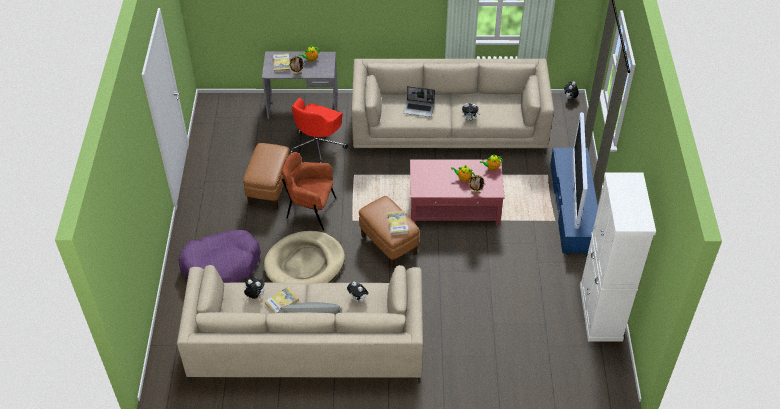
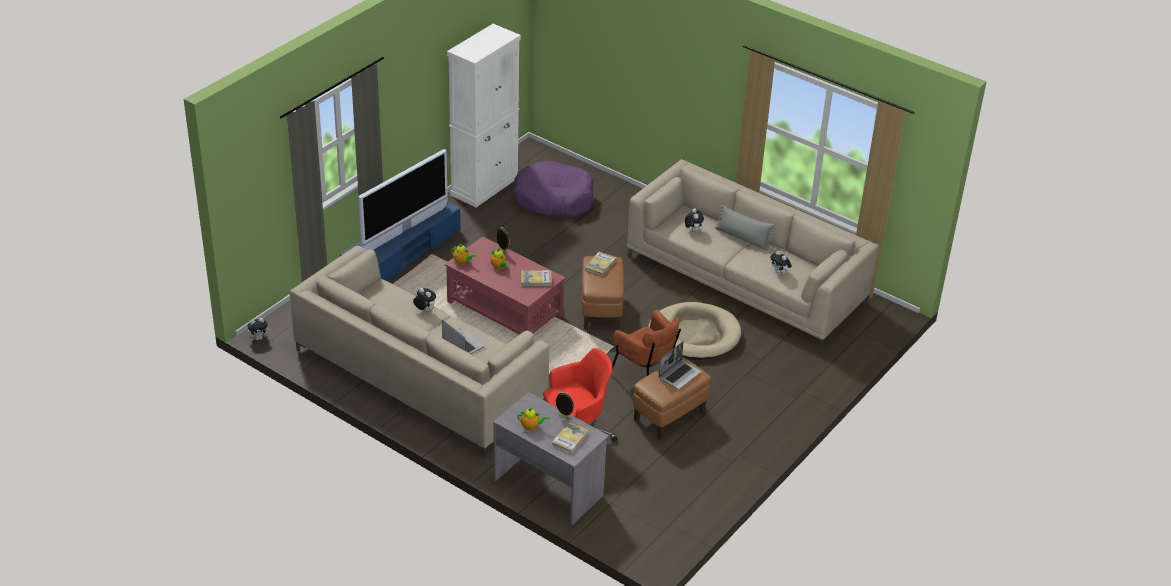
camera: 145 degrees left, 10 degrees down
(221, 264) = (774, 373): purple dog bed -> purple dog bed (554, 199)
(263, 166) = (679, 375): none -> laptop
(281, 302) = (760, 258): book -> book (536, 279)

